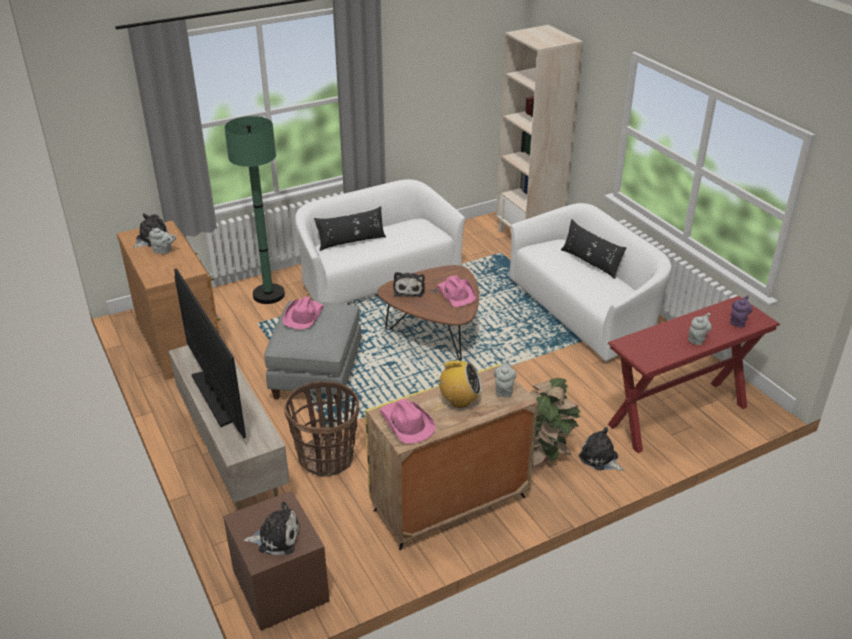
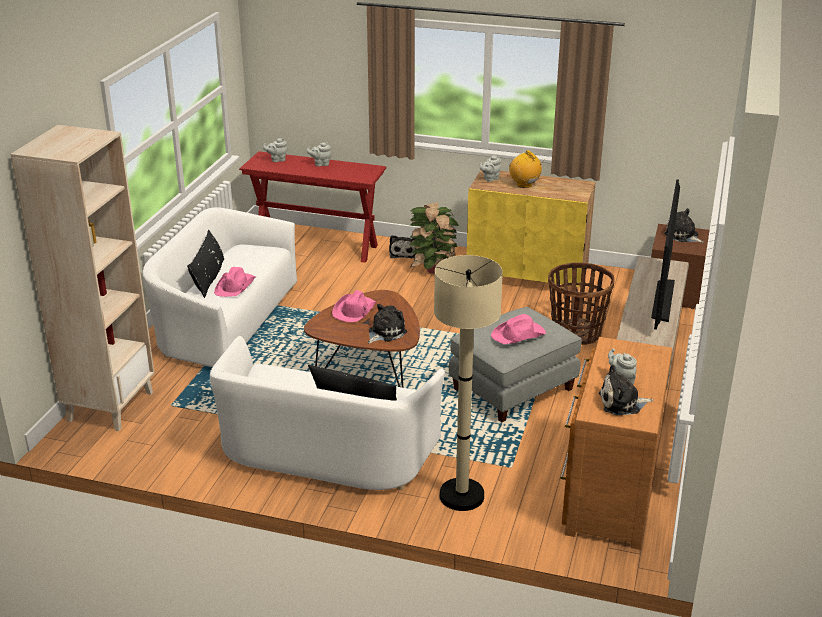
camera: 135 degrees left, 5 degrees down
(268, 295) = (461, 496): green floor lamp -> beige floor lamp
(406, 424) = (572, 188): pink hat -> pink hat (235, 286)
(738, 321) = (277, 160): purple teapot -> grey teapot

